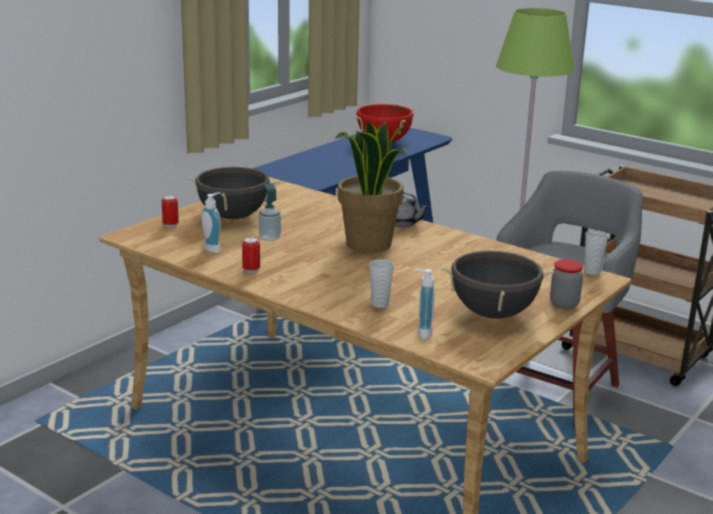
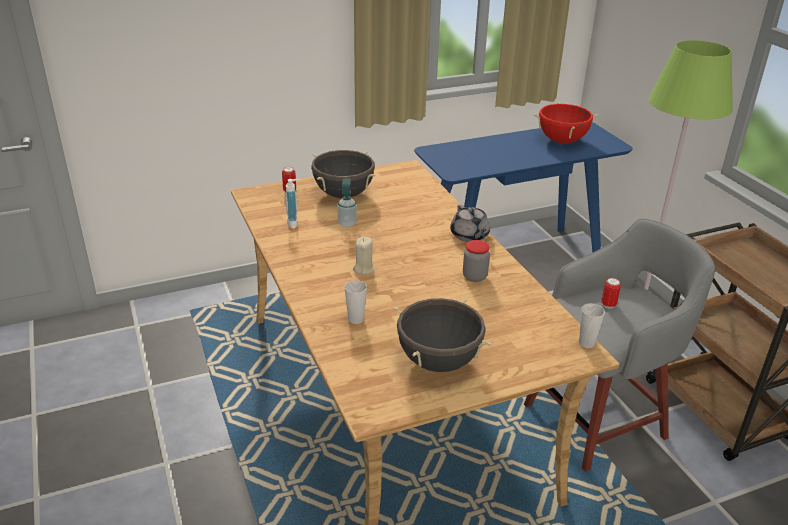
camera: 30 degrees right, 10 degrees up
(251, 270) = (297, 252): can -> can (608, 305)
(335, 267) = (363, 269): none -> beige candle
(369, 244) = (417, 252): potted plant -> none
(421, 333) = (355, 361): soap dispenser -> none
(564, 304) = (516, 372): jar -> jar (474, 276)

